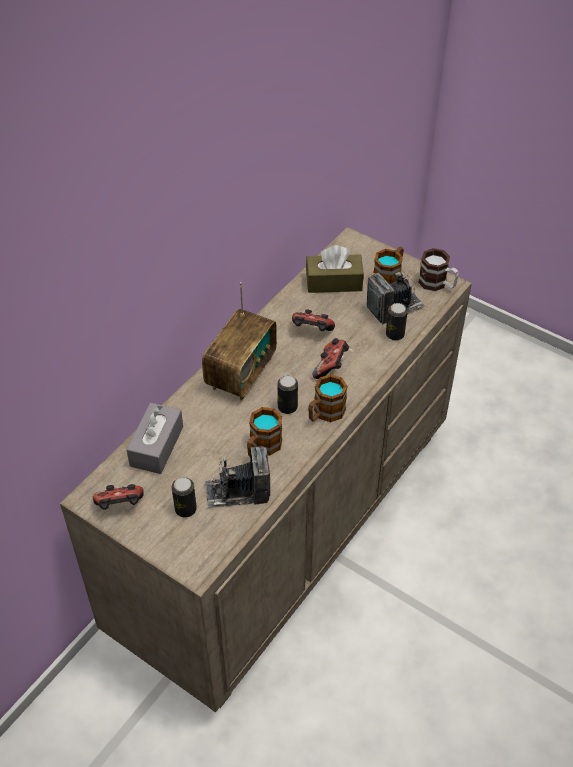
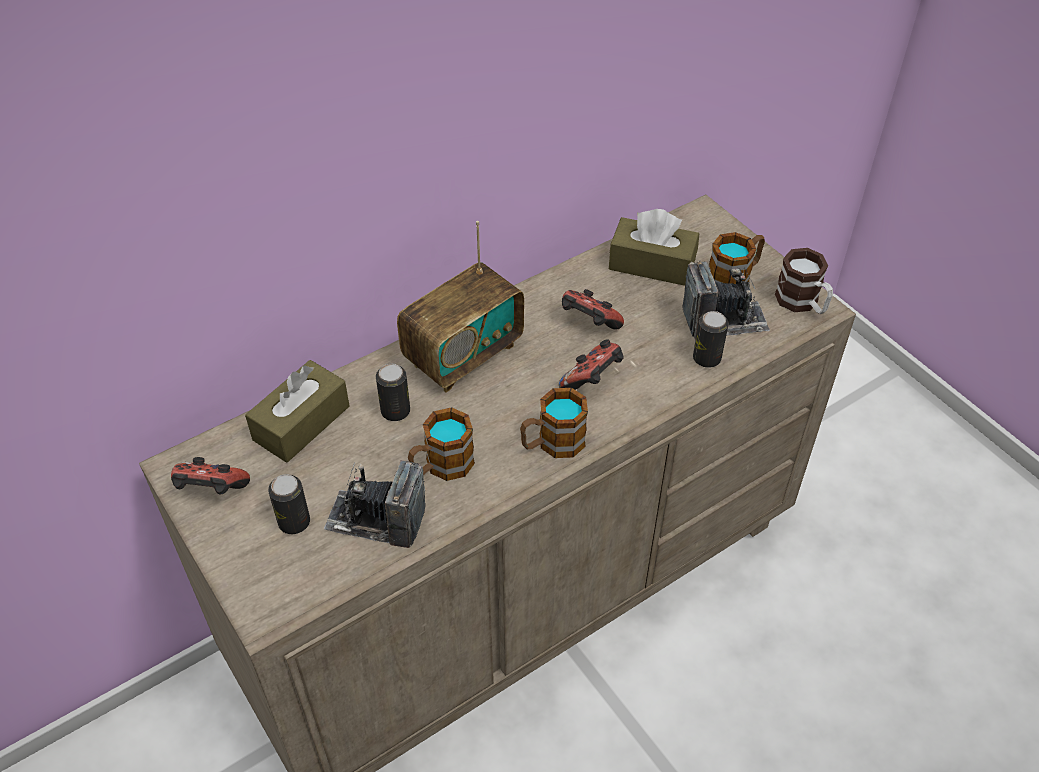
camera: 20 degrees right, 0 degrees up
(156, 446) = (301, 423): grey tissue box -> brown tissue box
(287, 407) = (504, 419): can -> can (395, 411)

